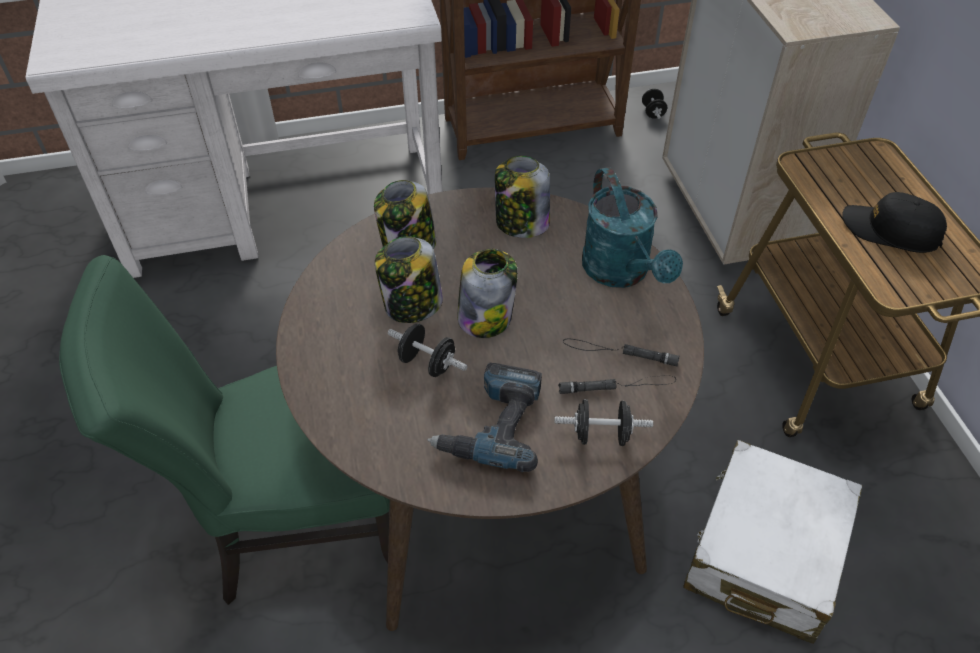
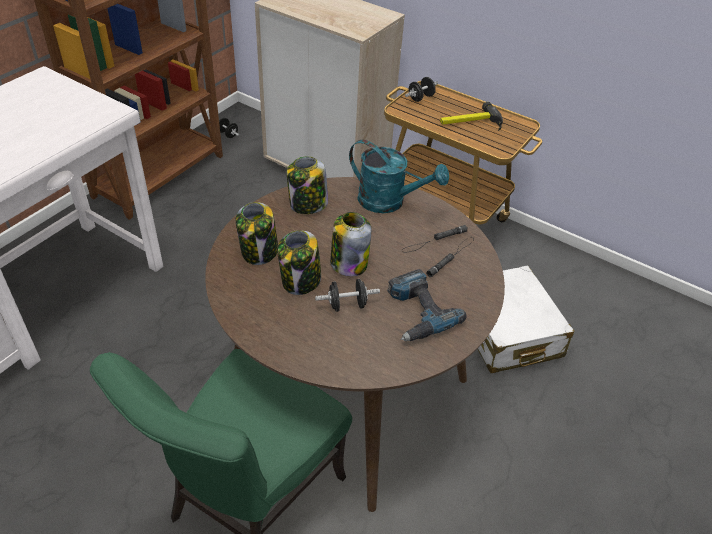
camera: 45 degrees left, 5 degrees down
(601, 435) = (471, 284): black dumbbell -> black dumbbell (420, 98)
(890, 230) = (470, 123): black cap -> hammer

